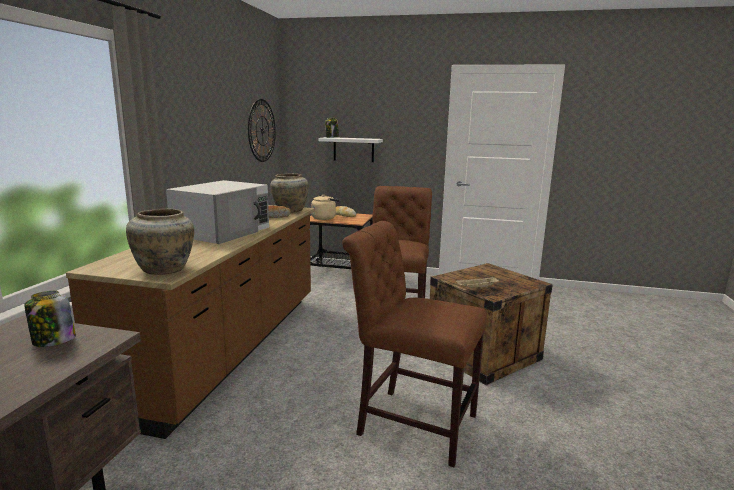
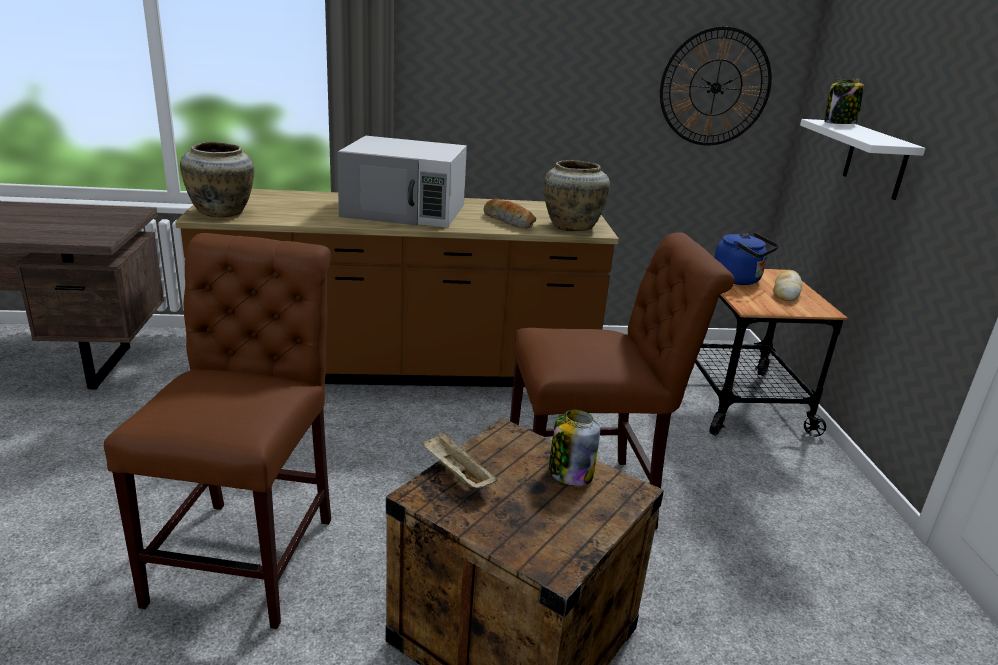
camera: 70 degrees right, 10 degrees up
(53, 341) = (95, 226): jar -> jar (570, 473)
(325, 218) = (739, 280): beige kettle -> blue kettle

